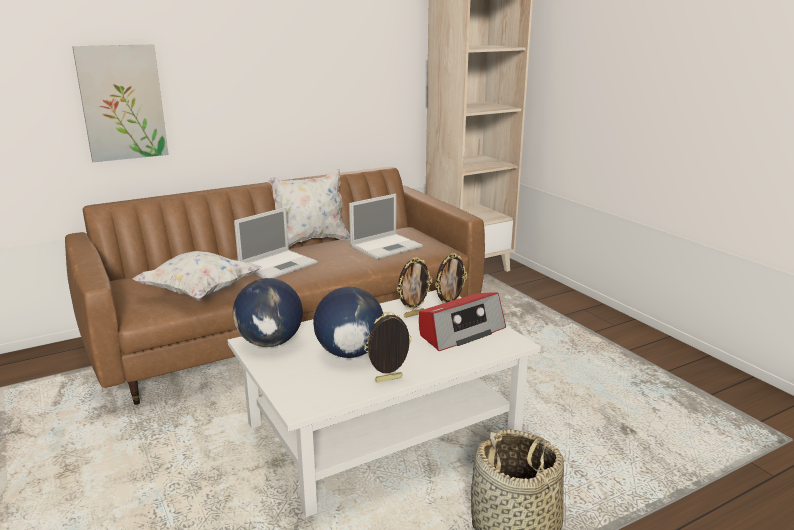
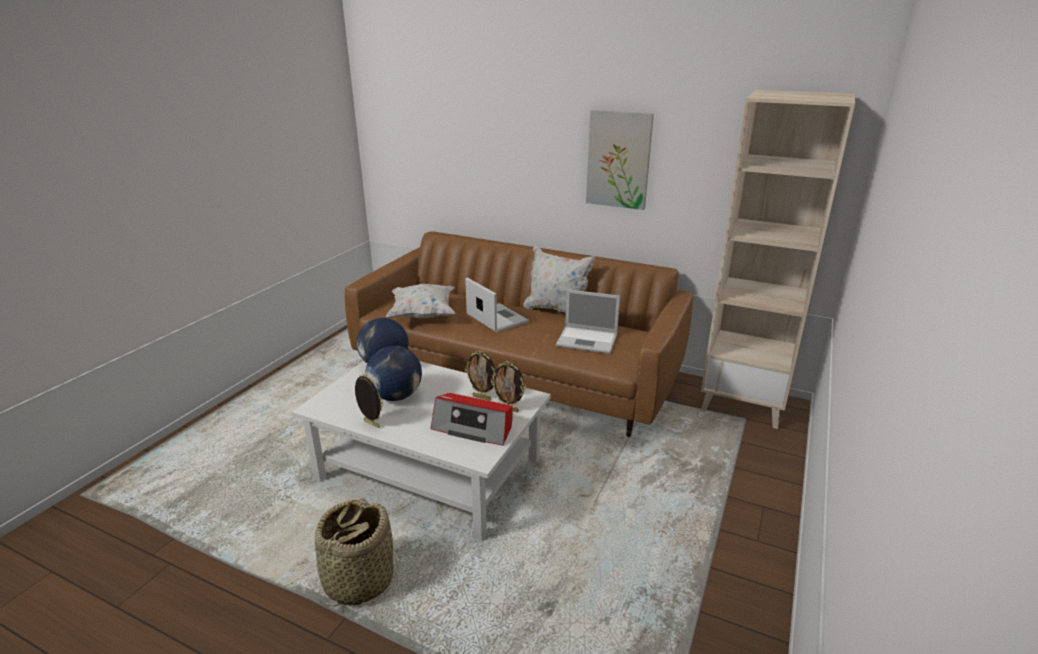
camera: 55 degrees right, 5 degrees up
(122, 103) = (462, 164): picture -> picture (619, 159)
(279, 264) = (496, 318): laptop -> laptop turned 135 degrees counterclockwise

